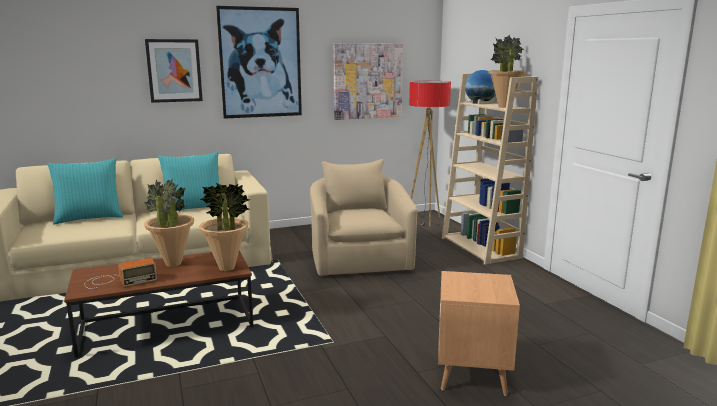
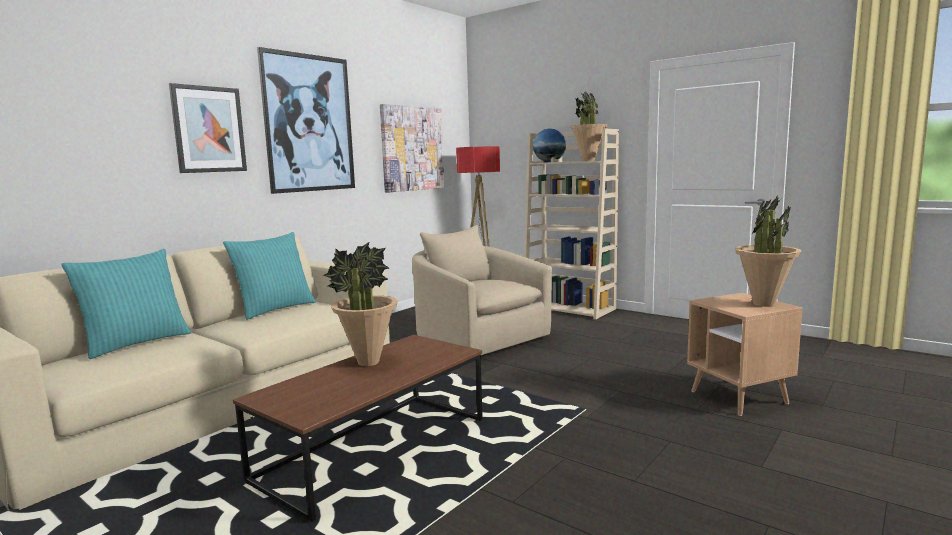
camera: 30 degrees left, 5 degrees down
(118, 281) = (335, 393): radio -> none
(227, 268) = (444, 351): potted plant -> potted plant (763, 304)

